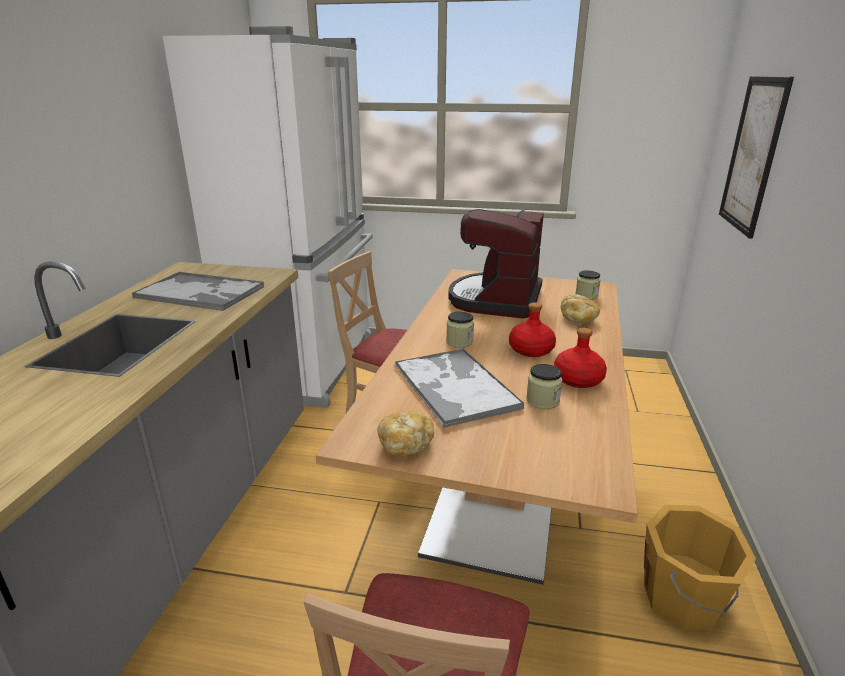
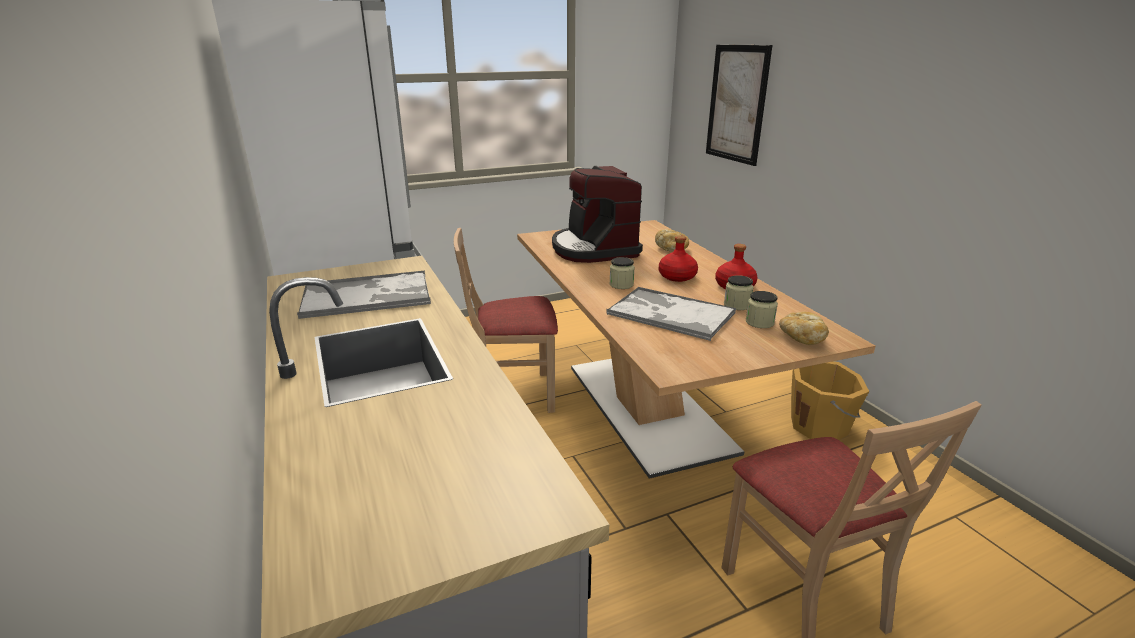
camera: 35 degrees left, 0 degrees up
(406, 444) = (705, 358): bread -> bread (801, 338)
(586, 296) = (651, 232): jar -> jar (759, 322)

